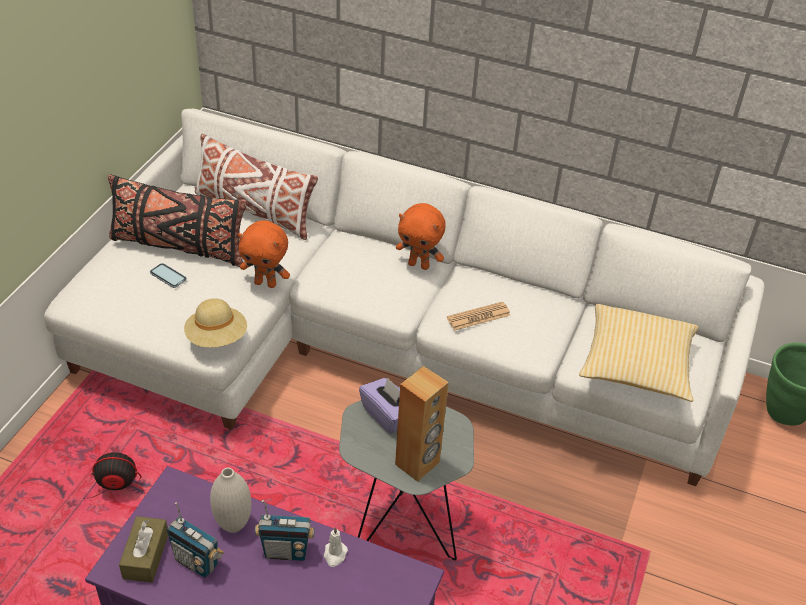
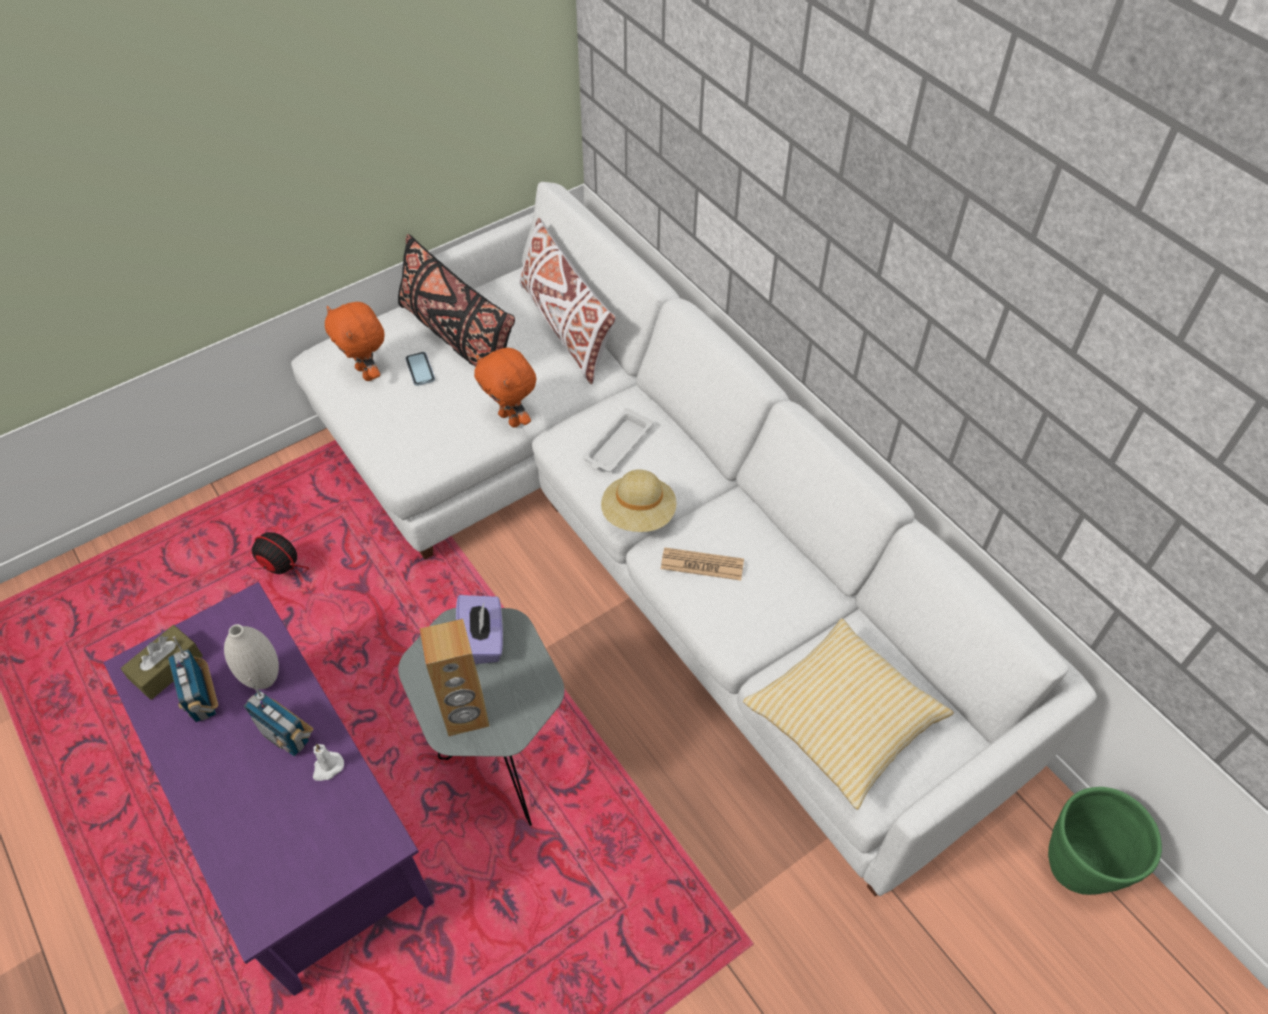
camera: 35 degrees right, 10 degrees up
(217, 338) = (413, 461): beige hat -> beige hat (639, 514)
(358, 270) = (617, 445): none -> white tray
(419, 265) = (690, 468): orange plush toy -> orange plush toy (367, 373)

